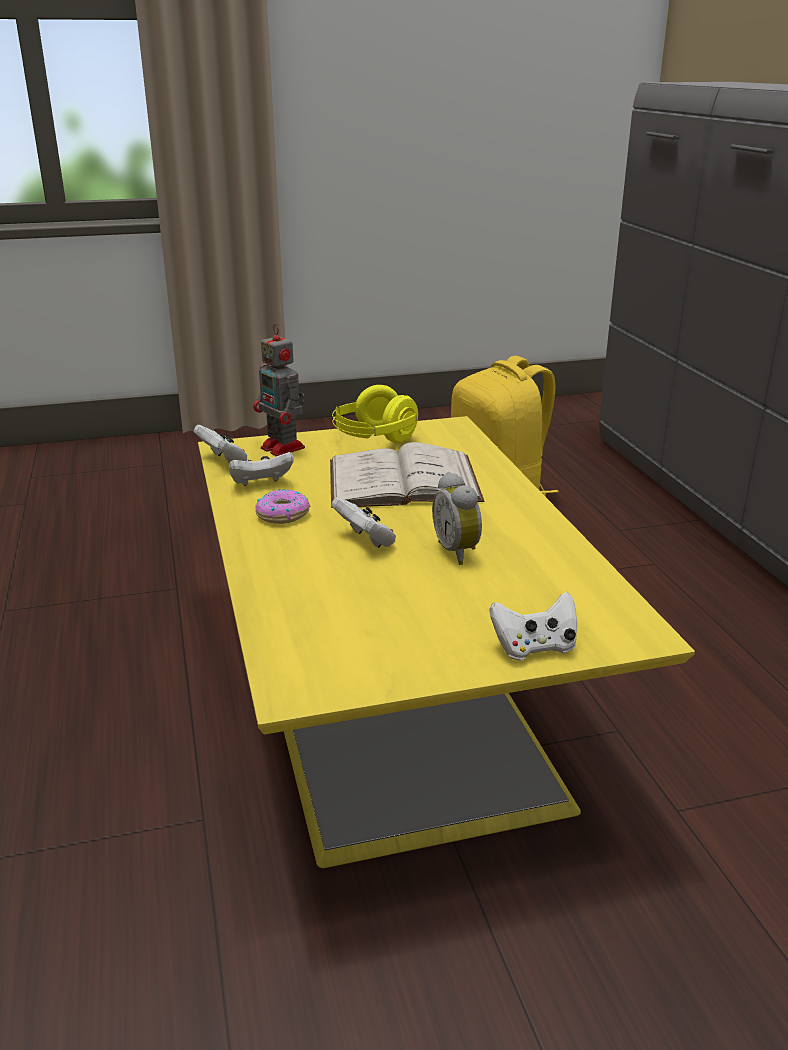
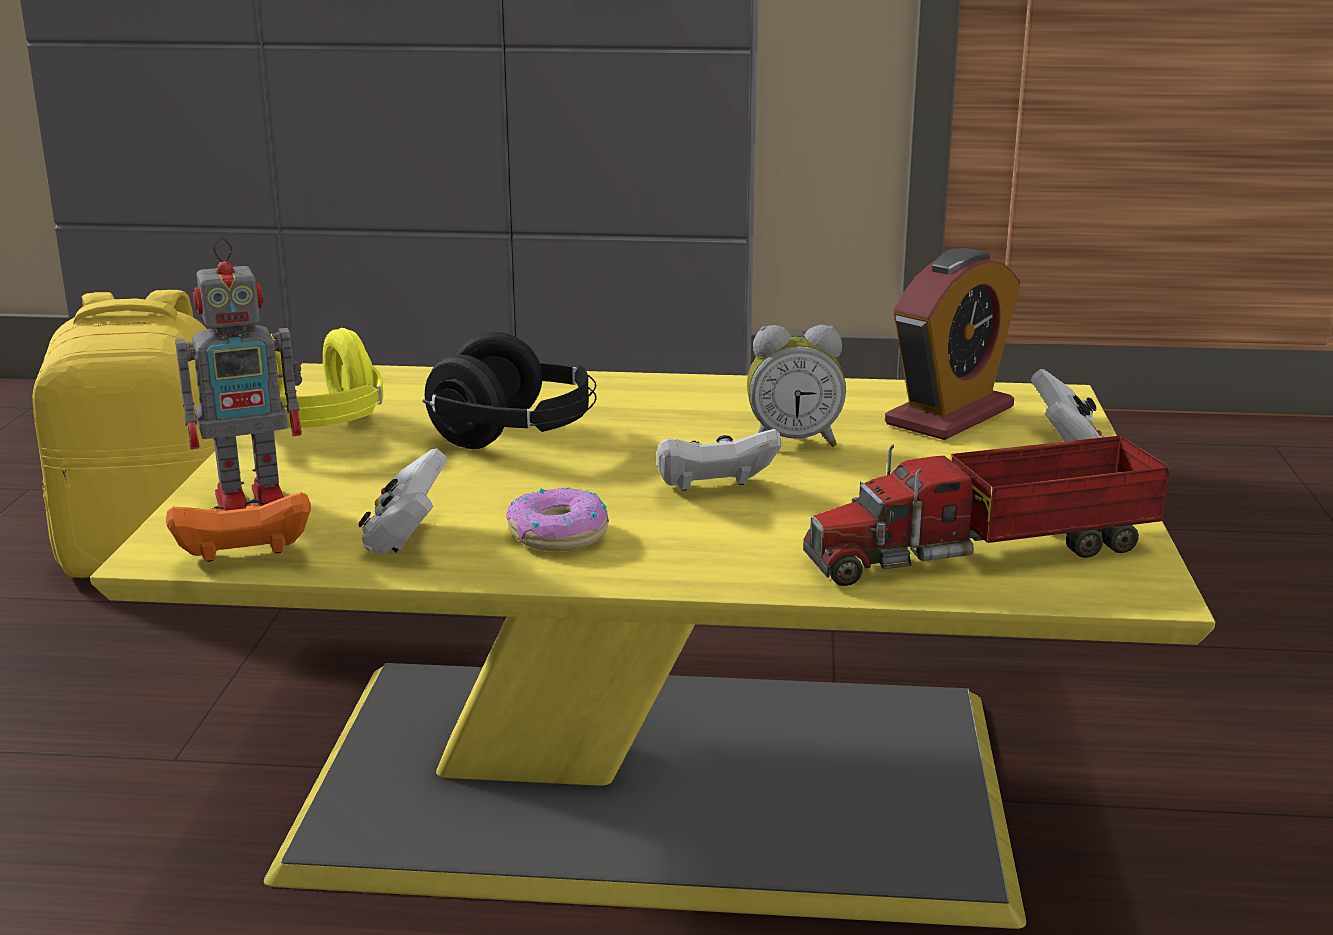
camera: 70 degrees left, 5 degrees down
(223, 461) = (244, 559): white game controller -> orange game controller
(323, 634) = (990, 551): none -> toy truck
(403, 480) = (515, 437): white book -> black headphones
(556, 597) = (949, 416): none -> alarm clock

